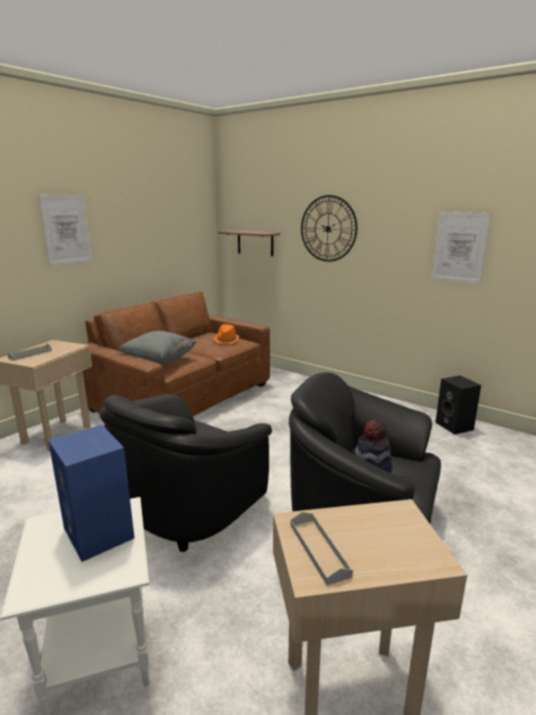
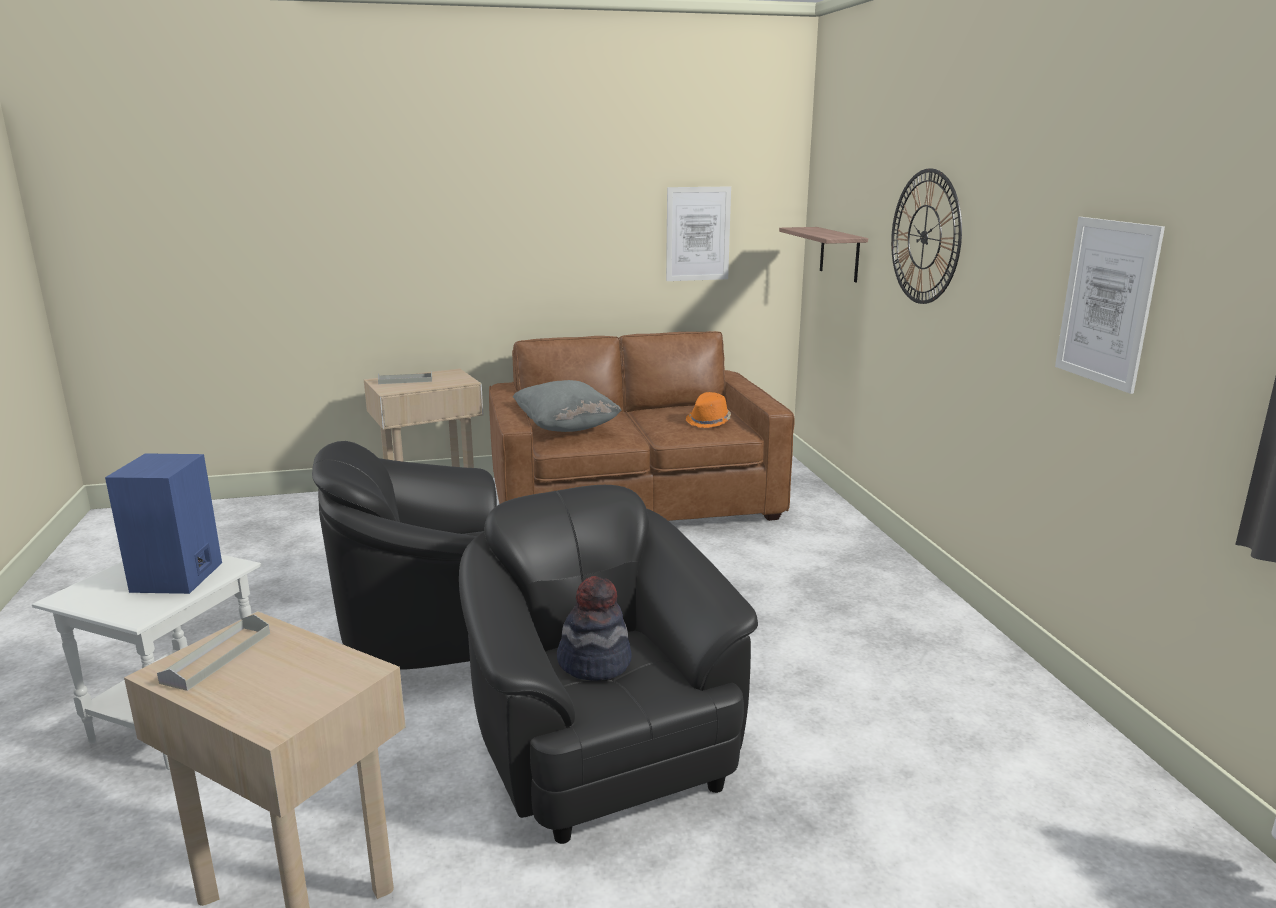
camera: 40 degrees right, 0 degrees up
(66, 229) = (500, 213): picture -> picture (698, 234)
(455, 426) = (1026, 707): black speaker -> none

